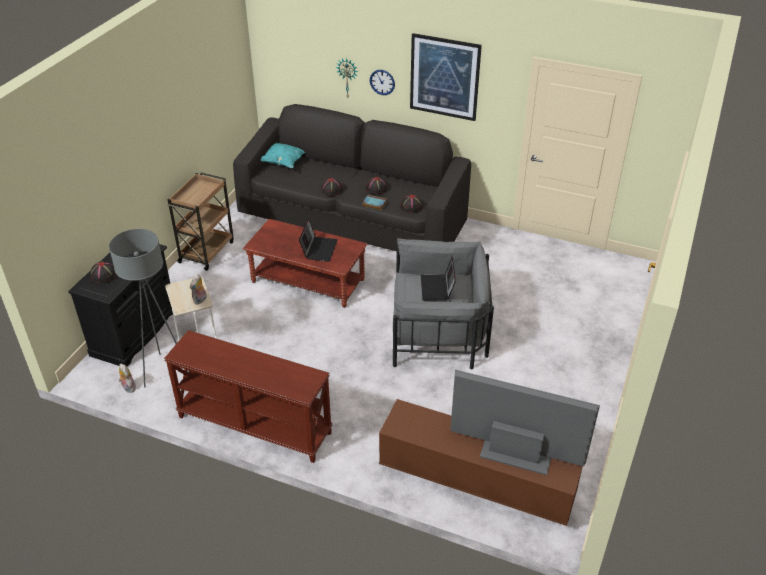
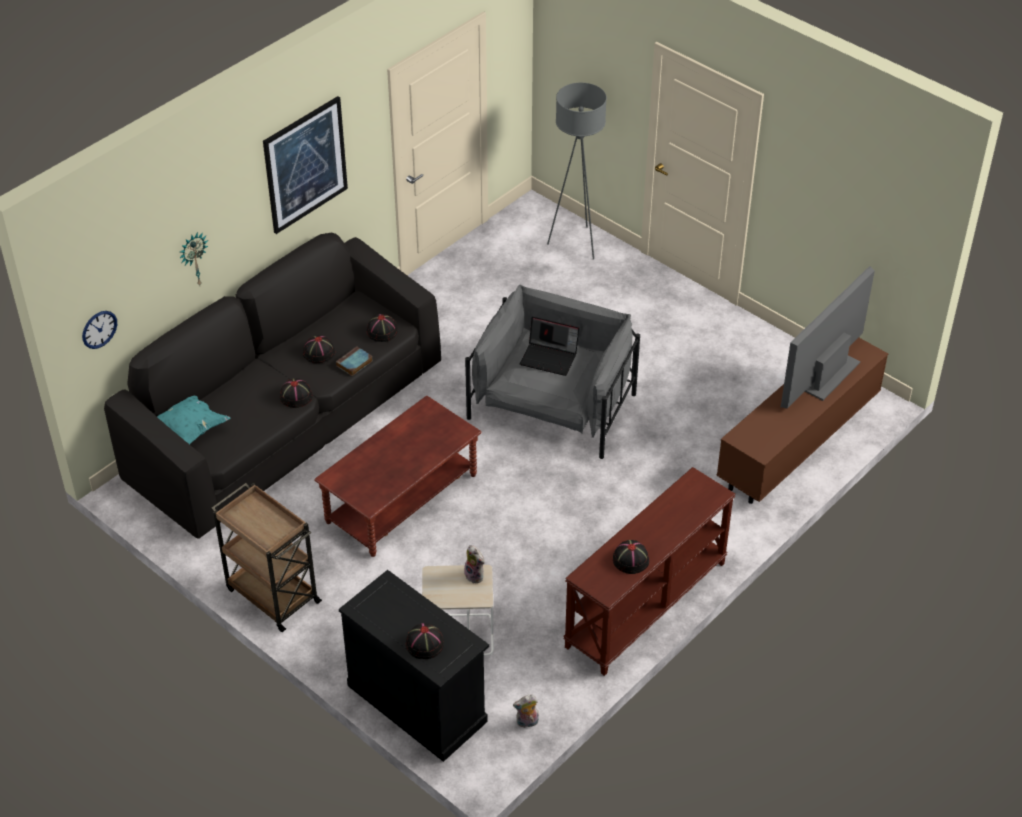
camera: 70 degrees left, 5 degrees up
(164, 371) = (512, 680): grey floor lamp -> grey floor lamp (576, 244)
(216, 359) = (630, 559): none -> black hat
(319, 249) = (415, 443): laptop -> none
(382, 82) = (236, 229): wall clock -> wall clock (99, 329)

